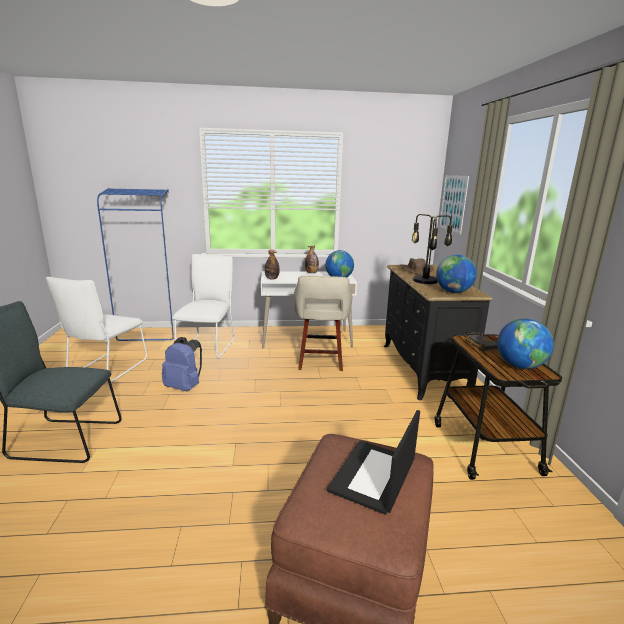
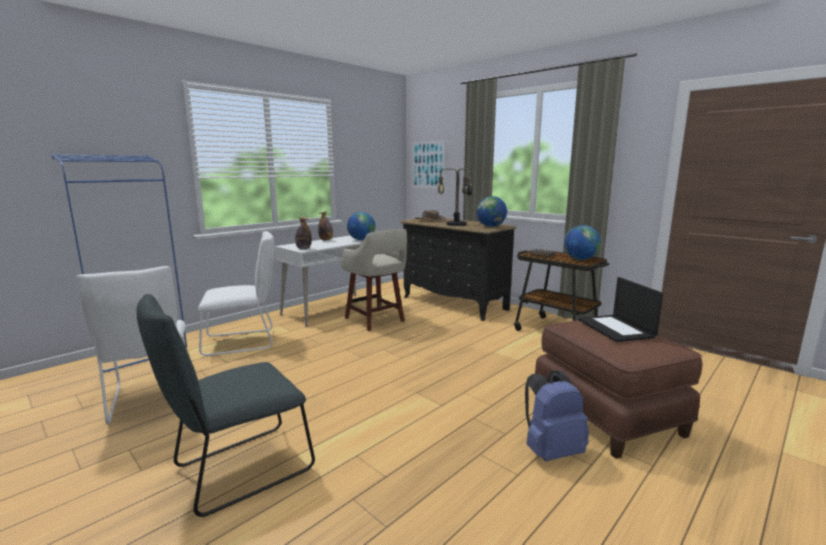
camera: 40 degrees left, 5 degrees down
(185, 387) = (288, 378): blue backpack -> blue backpack (551, 451)
(208, 346) = (243, 342): white chair -> white chair turned 105 degrees clockwise

